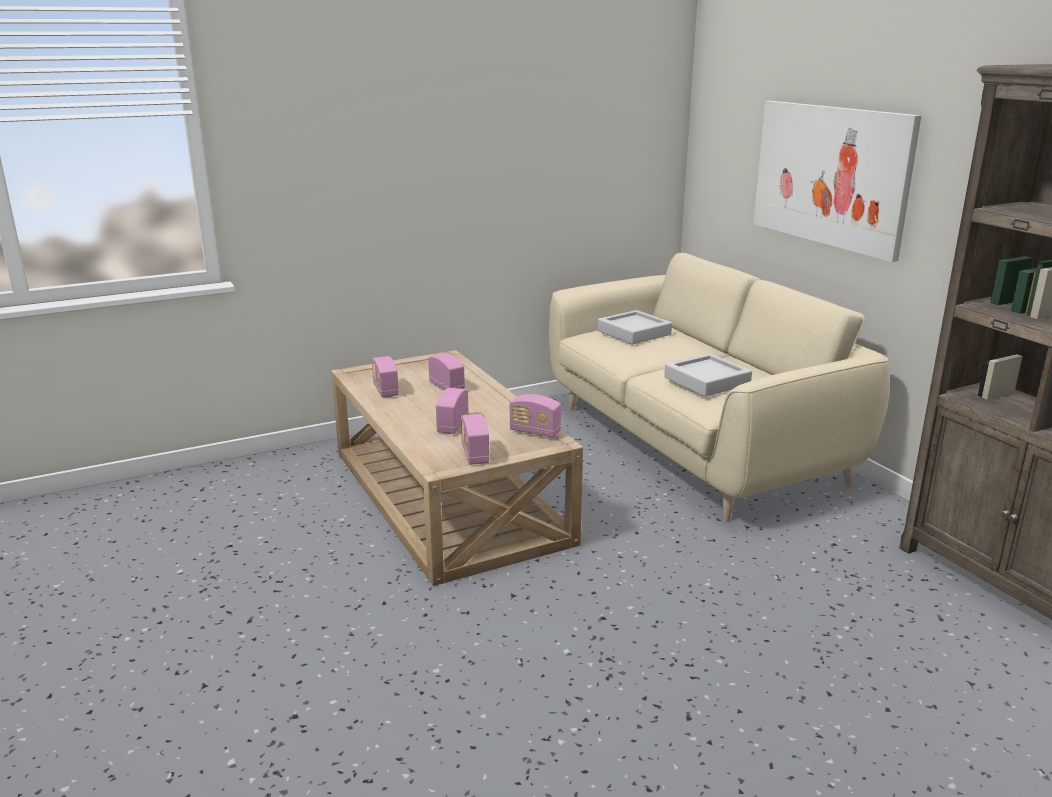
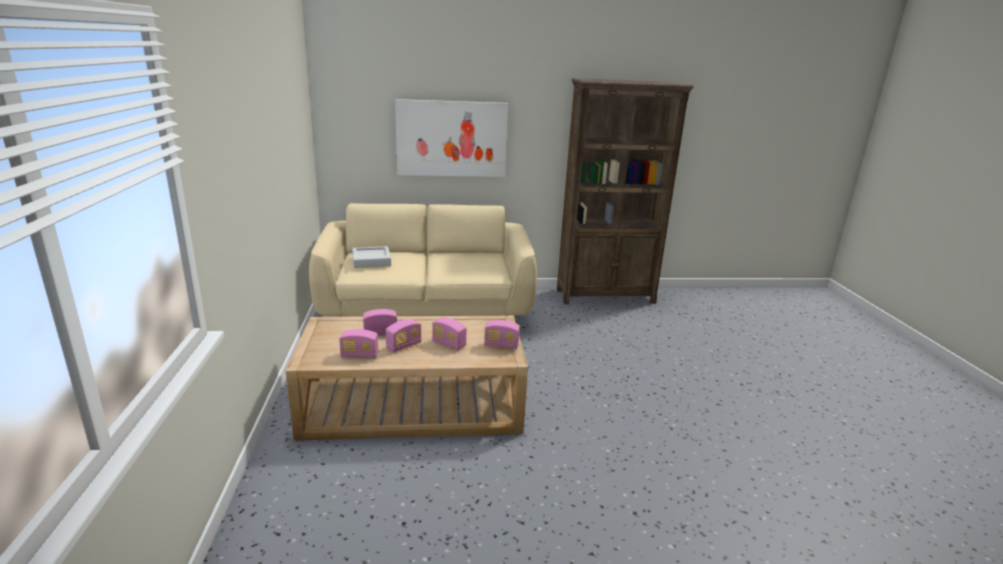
camera: 70 degrees left, 0 degrees up
(535, 431) = (483, 322): radio -> radio (404, 346)
(707, 381) = (467, 265): grey tray -> none

